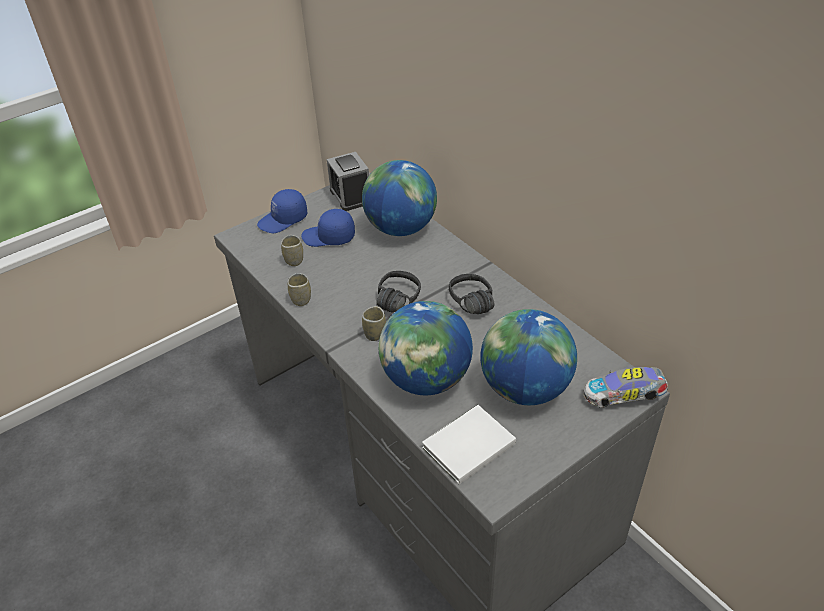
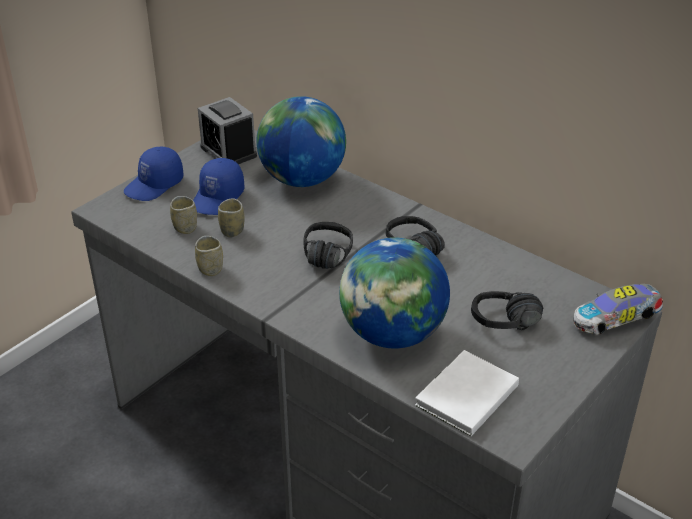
camera: 15 degrees left, 5 degrees down
(329, 237) = (218, 198): blue cap -> blue cap turned 60 degrees counterclockwise
(375, 334) = (314, 294): cup -> cup (232, 231)
(524, 388) = (507, 328): globe -> black headphones

